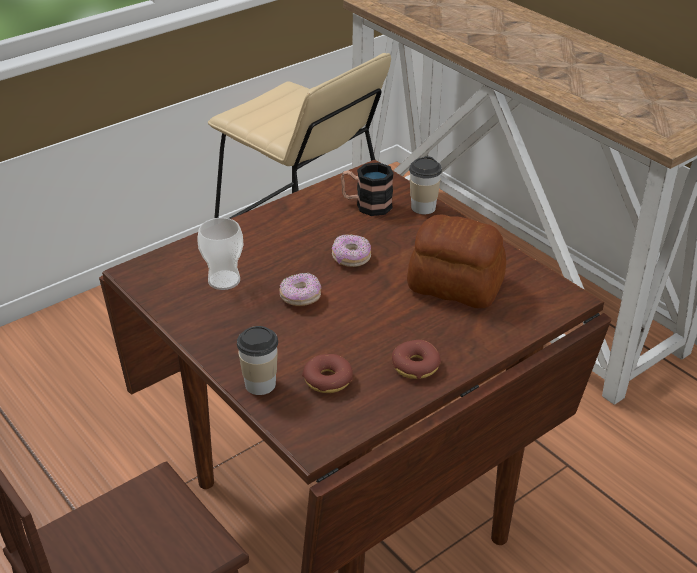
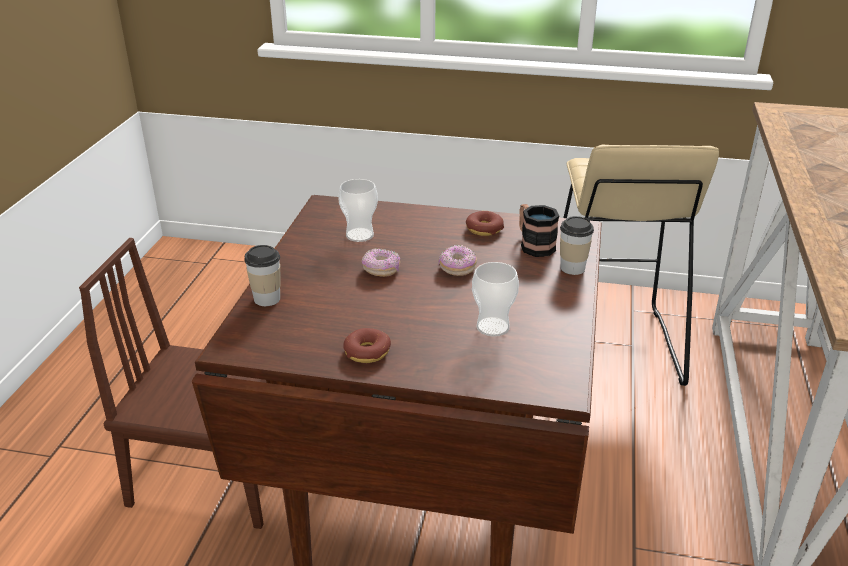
camera: 50 degrees right, 5 degrees down
(328, 380) = (303, 322): donut -> donut (484, 229)
(455, 286) = (493, 327): bread -> cup

